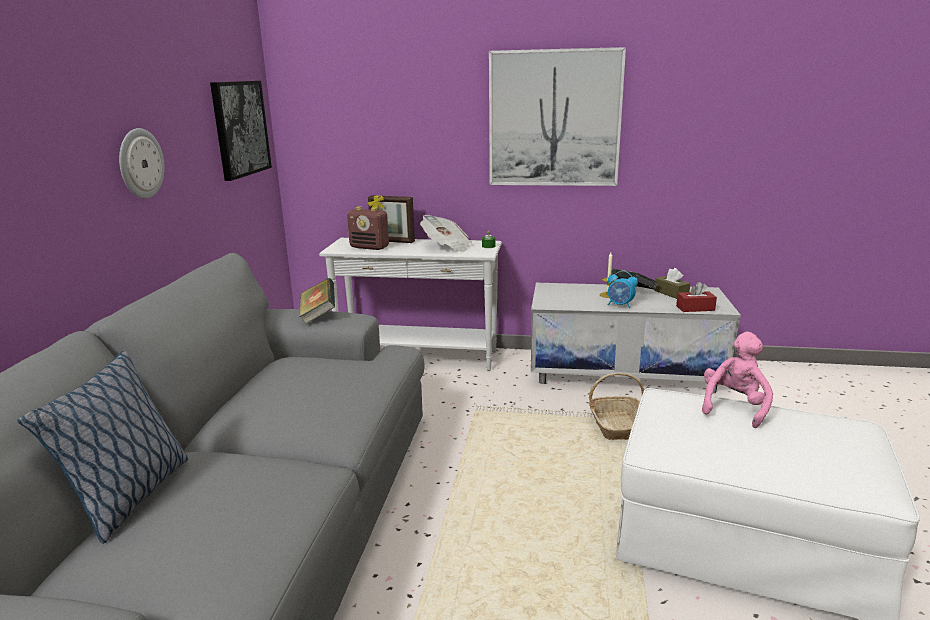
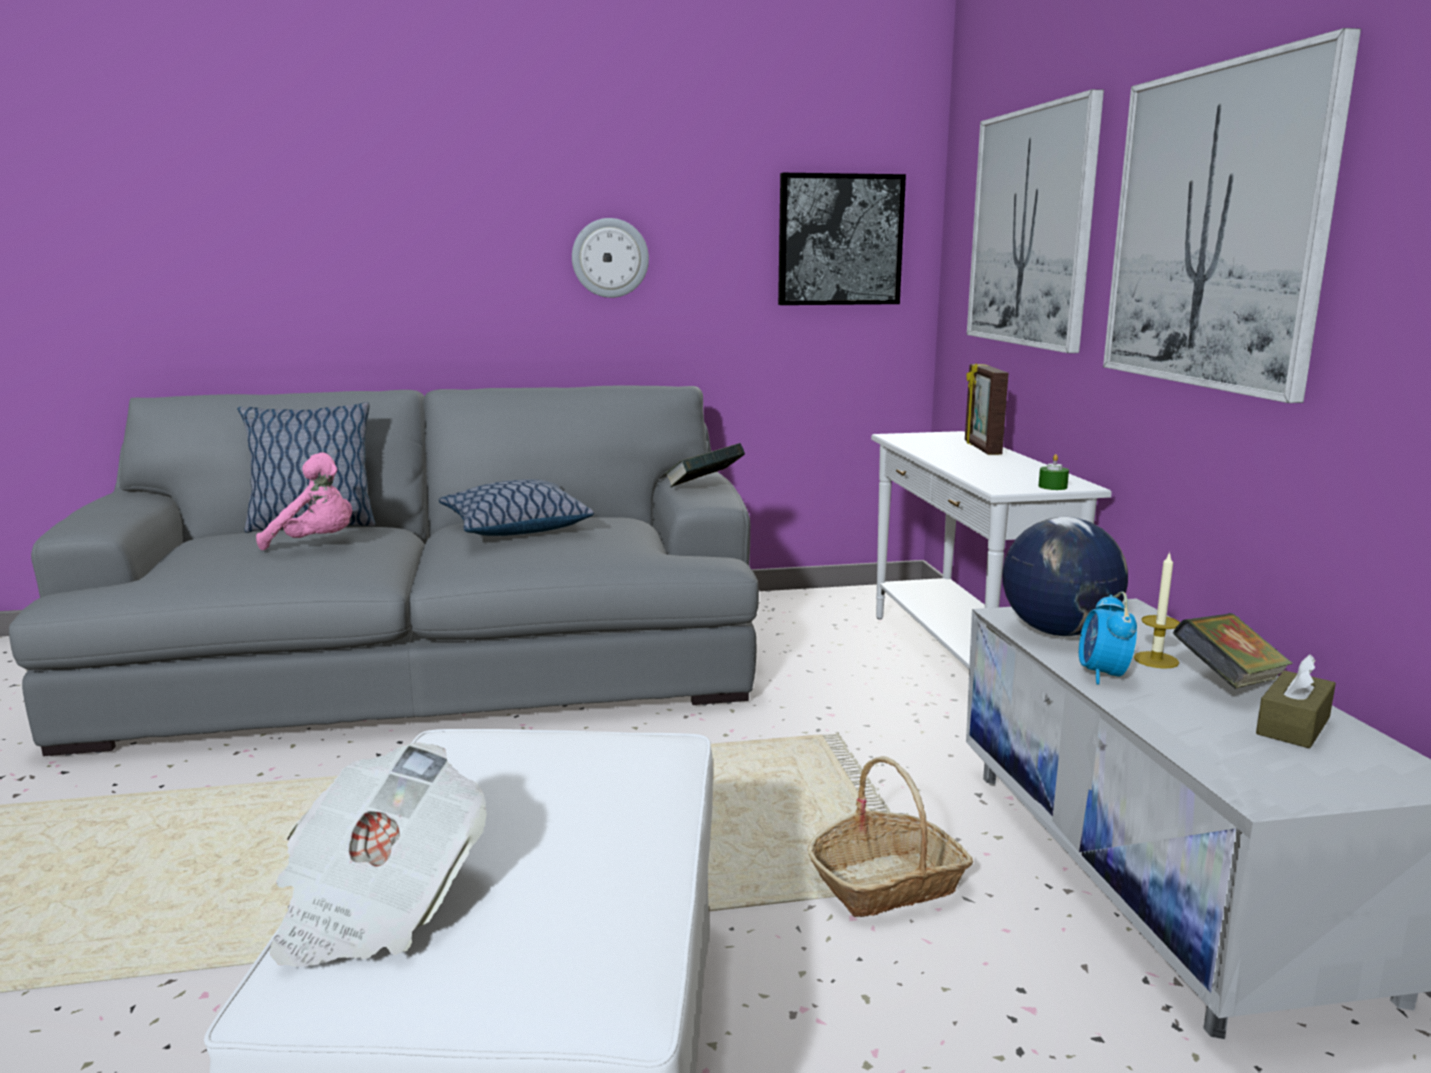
camera: 70 degrees right, 5 degrees down
(278, 396) = (515, 527): none -> pillow
(370, 247) = (931, 444): radio -> none
(394, 116) = (1031, 228): none -> picture
(447, 247) = (1002, 470): newspaper -> newspaper (377, 904)
(570, 301) = (1059, 632): none -> globe
(695, 308) = (1209, 756): red tissue box -> none
(734, 407) = (615, 800): pink plush toy -> pink plush toy (316, 544)

